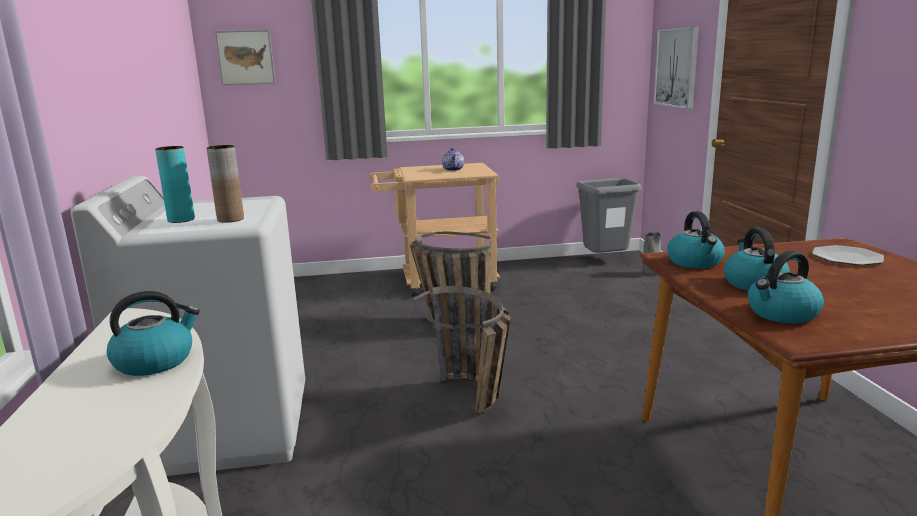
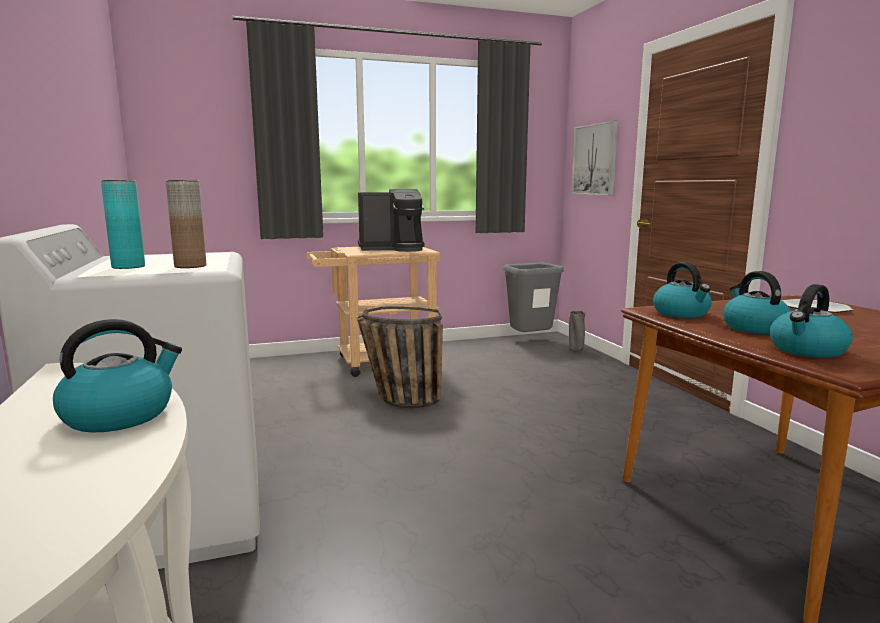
camera: 10 degrees left, 5 degrees down
(246, 57) = (177, 132): picture -> none
(453, 169) = (392, 249): teapot -> coffee machine
(476, 404) = (449, 475): basket -> none

